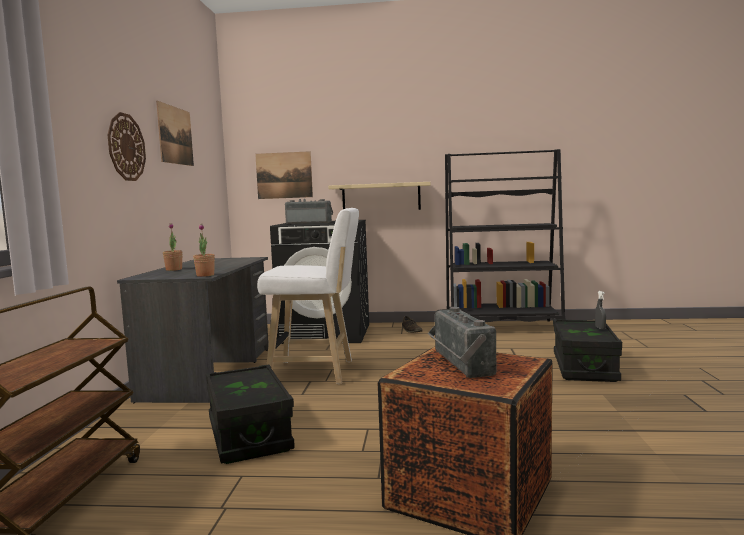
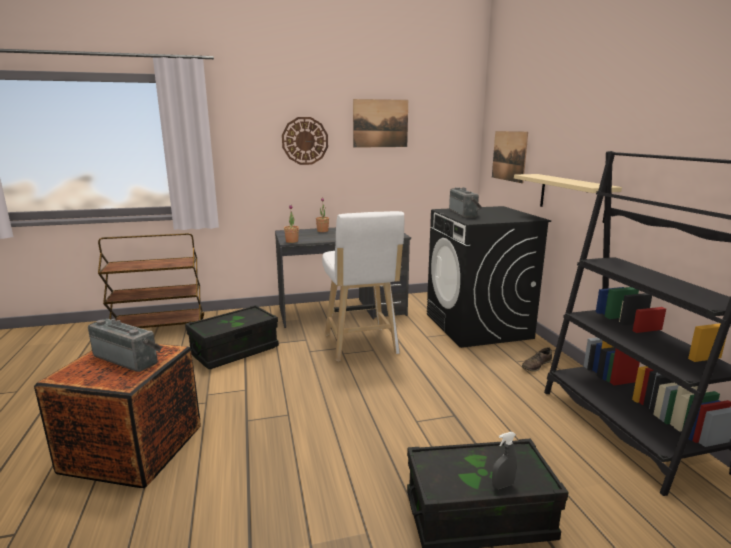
camera: 70 degrees right, 10 degrees up
(458, 364) = (129, 358): radio -> radio turned 60 degrees clockwise

